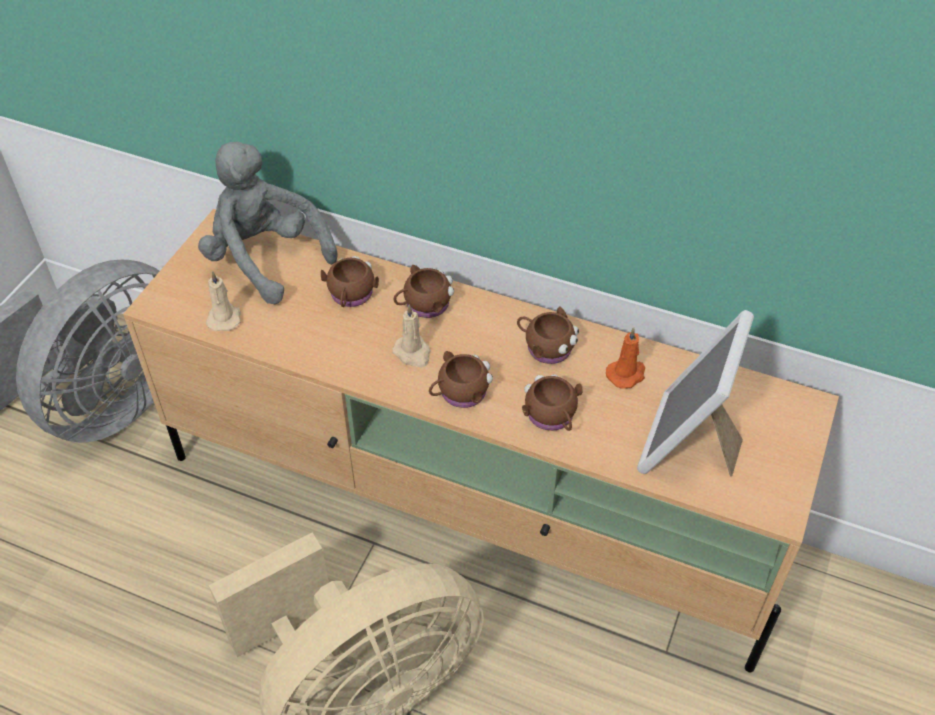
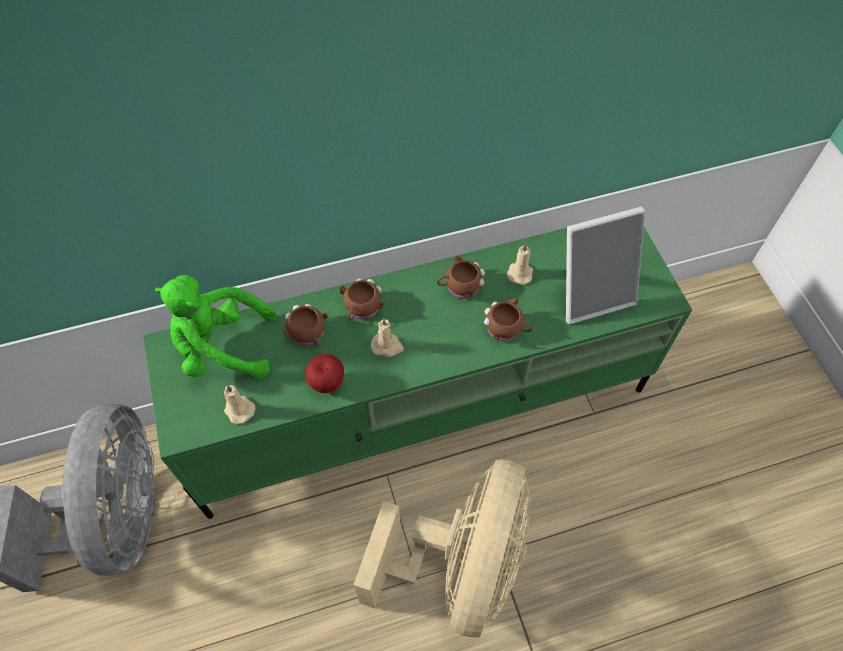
camera: 40 degrees left, 10 degrees up
(265, 259) = (222, 347): grey plush toy -> green plush toy
(321, 349) = (327, 384): none -> apple
(459, 393) = (440, 352): brown mug -> none
(471, 509) = (423, 410): beige tv stand -> green tv stand
(626, 374) = (520, 272): orange candle -> beige candle
(689, 444) = (591, 293): picture frame -> picture frame turned 90 degrees counterclockwise

